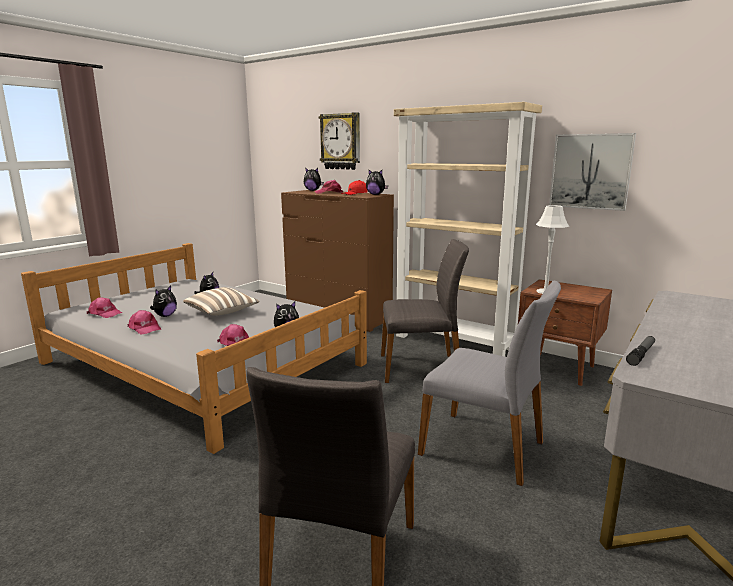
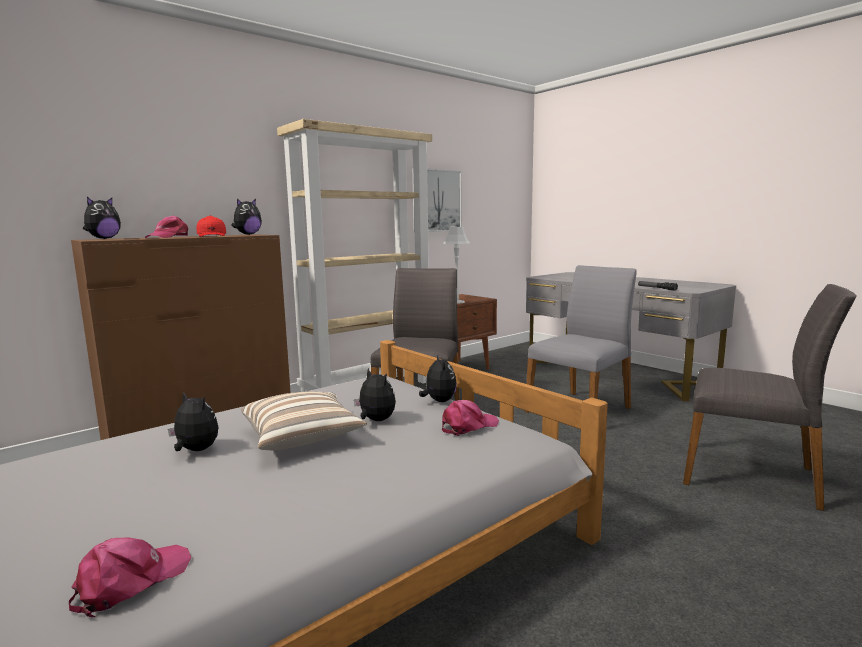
camera: 75 degrees left, 5 degrees down
(144, 328) = (331, 505): pink cap -> none
(165, 315) = (261, 489): plush toy -> plush toy (375, 420)
(341, 141) = (138, 156): wall clock -> none

